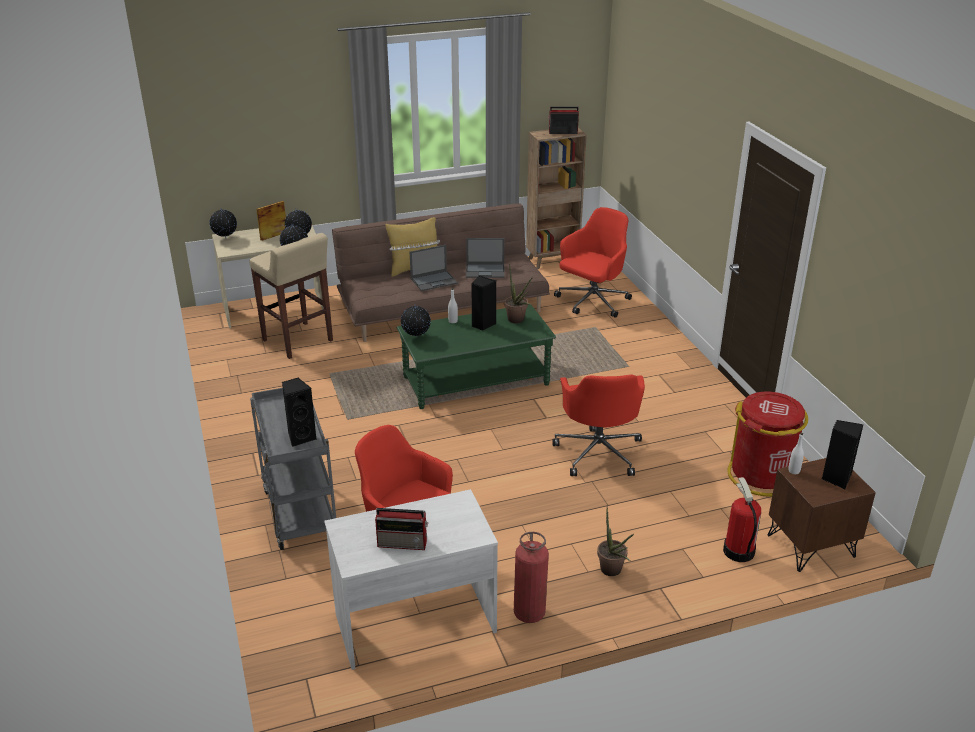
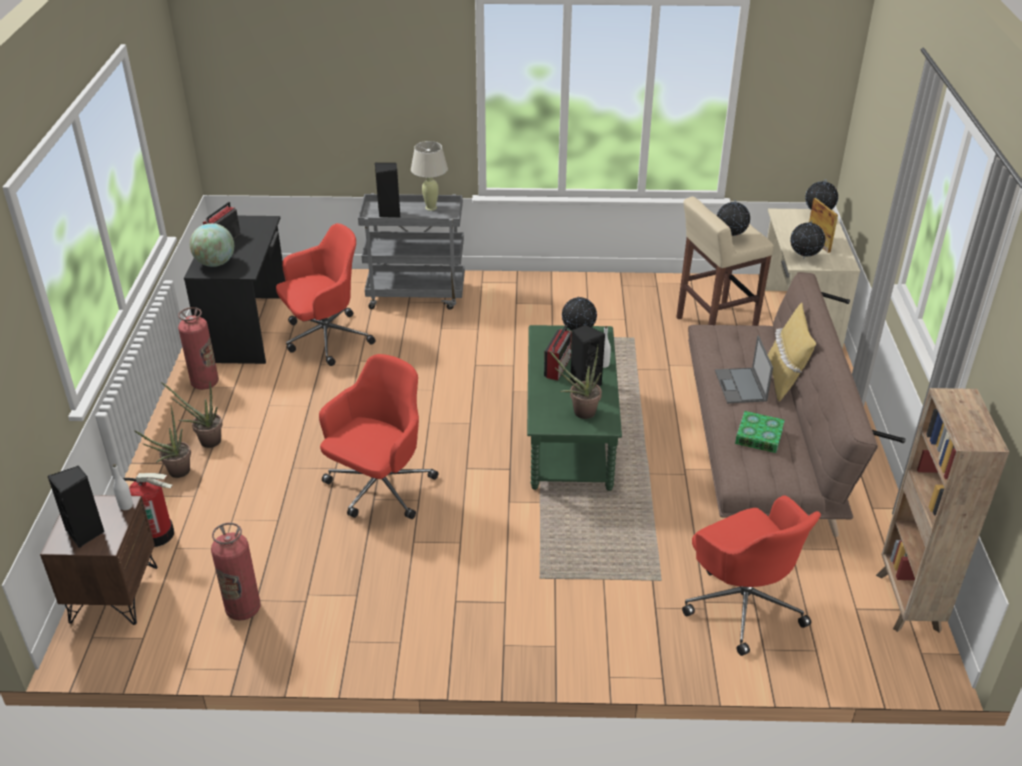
camera: 110 degrees right, 5 degrees up
(274, 415) = (431, 208): none -> beige table lamp
(414, 621) = (248, 328): white desk -> black desk
(456, 529) = (215, 263): none -> globe
(485, 271) = (759, 436): laptop -> book
(562, 132) = (968, 424): radio -> radio (558, 366)
(598, 452) = (379, 489): red office chair -> red office chair turned 105 degrees clockwise
(666, 573) = (175, 473): none -> potted plant
(761, 476) = (243, 609): red trash can -> fire extinguisher

